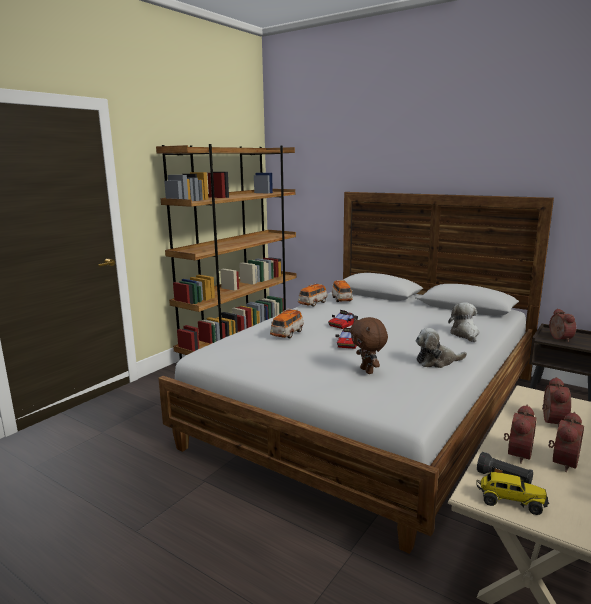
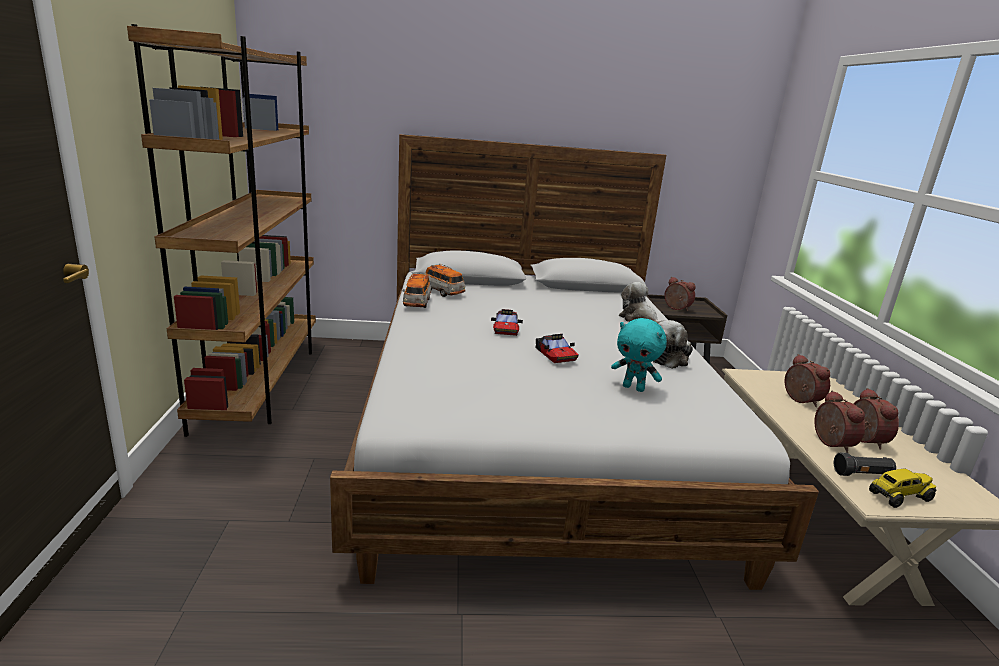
camera: 40 degrees left, 5 degrees up
(287, 334) = (469, 356): toy car -> none
(368, 371) = (634, 388): brown plush toy -> turquoise plush toy

